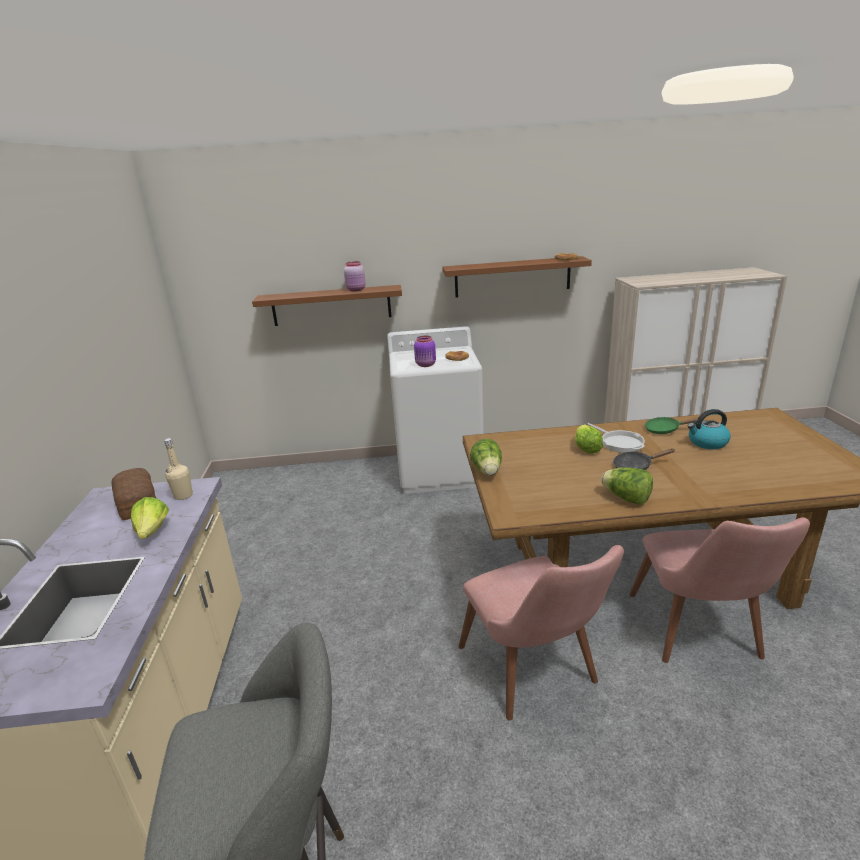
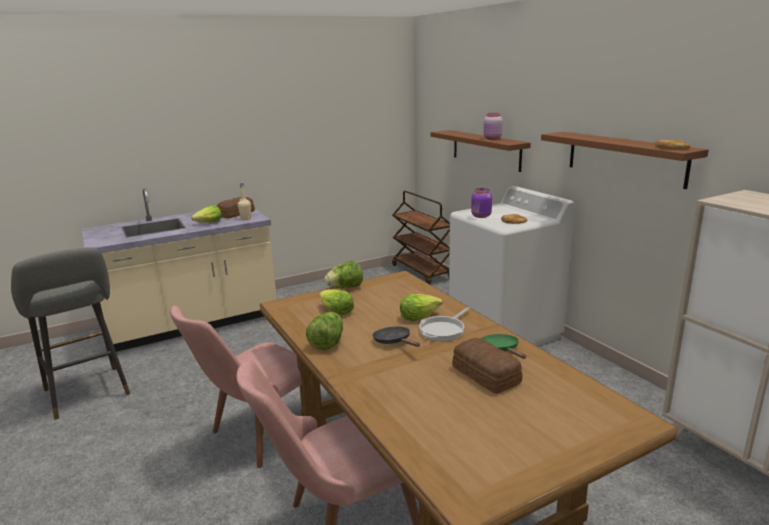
camera: 65 degrees right, 5 degrees down
(259, 477) = (422, 272): none -> brown cart
(550, 485) = (336, 311): none -> lettuce
(707, 443) = (486, 376): kettle -> bread

